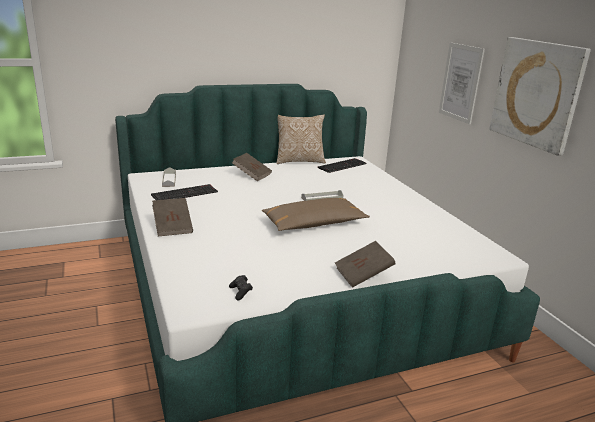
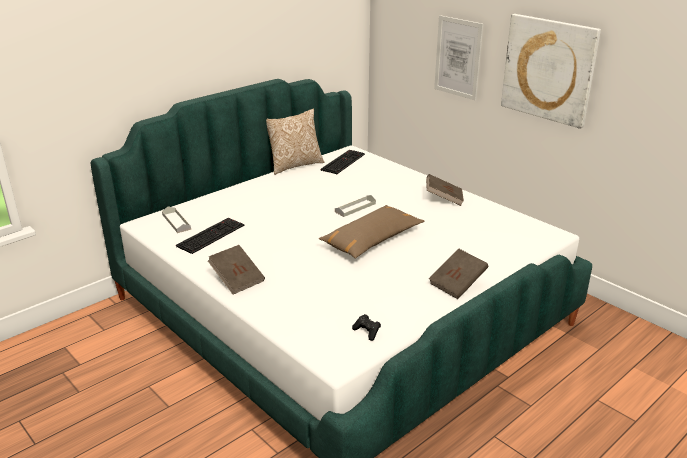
camera: 20 degrees left, 5 degrees up
(252, 175) = (260, 195): brown book -> brown book (443, 198)

